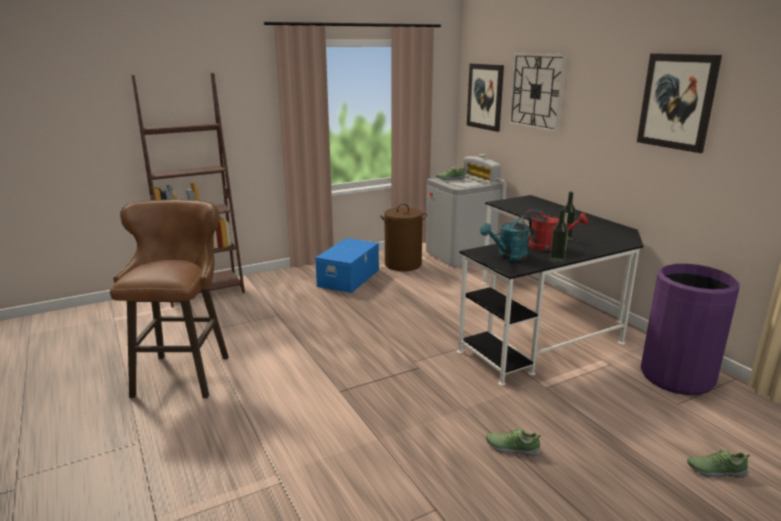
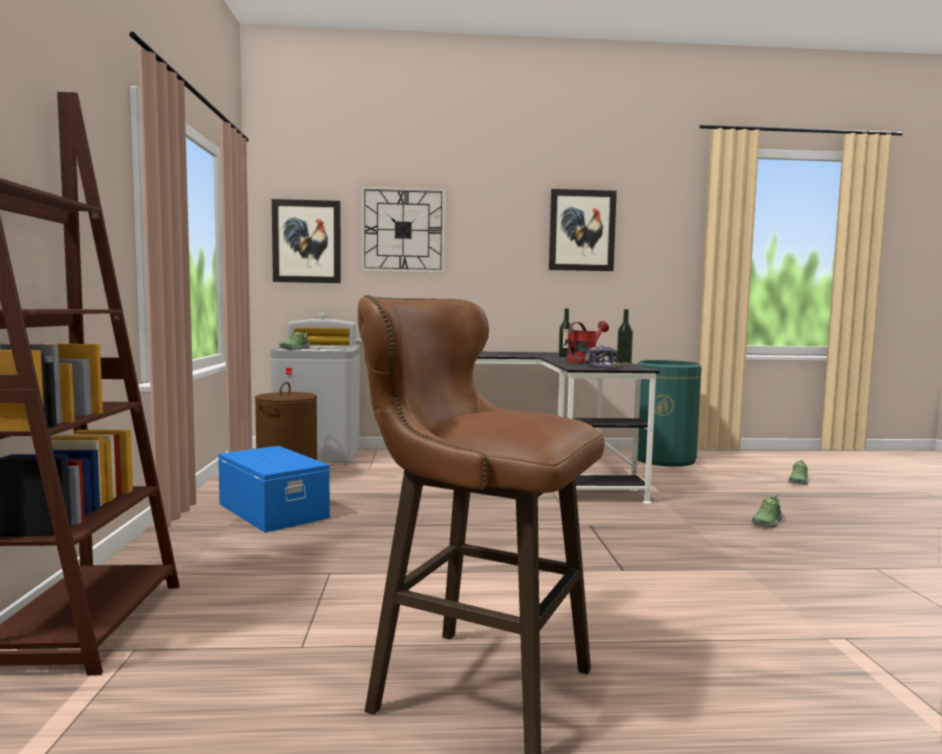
camera: 65 degrees left, 15 degrees down
(508, 257) = (602, 366): turquoise watering can -> cap
(677, 376) = (664, 459): purple trash can -> green trash can

